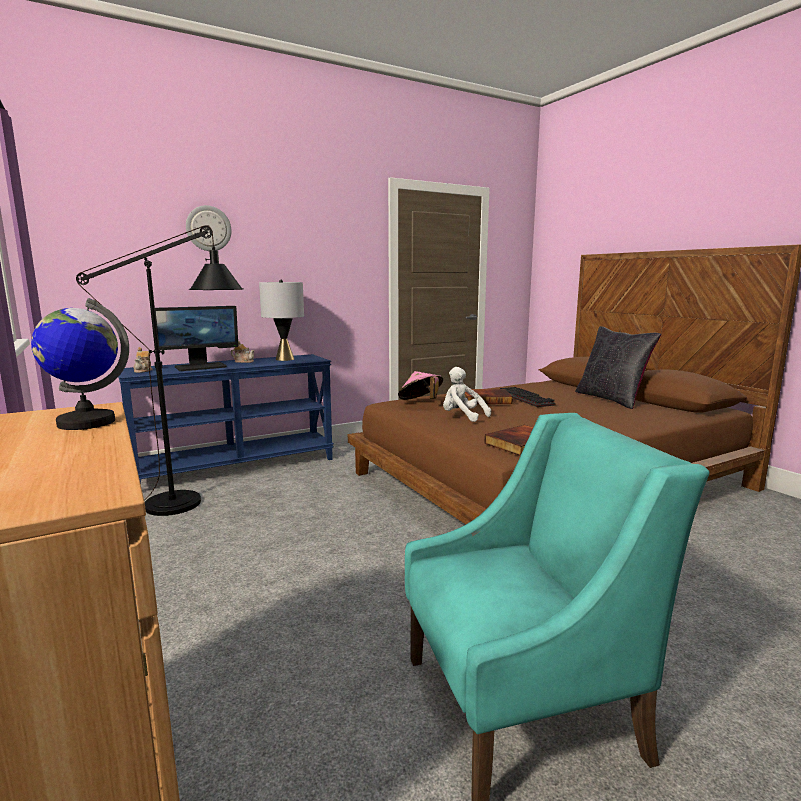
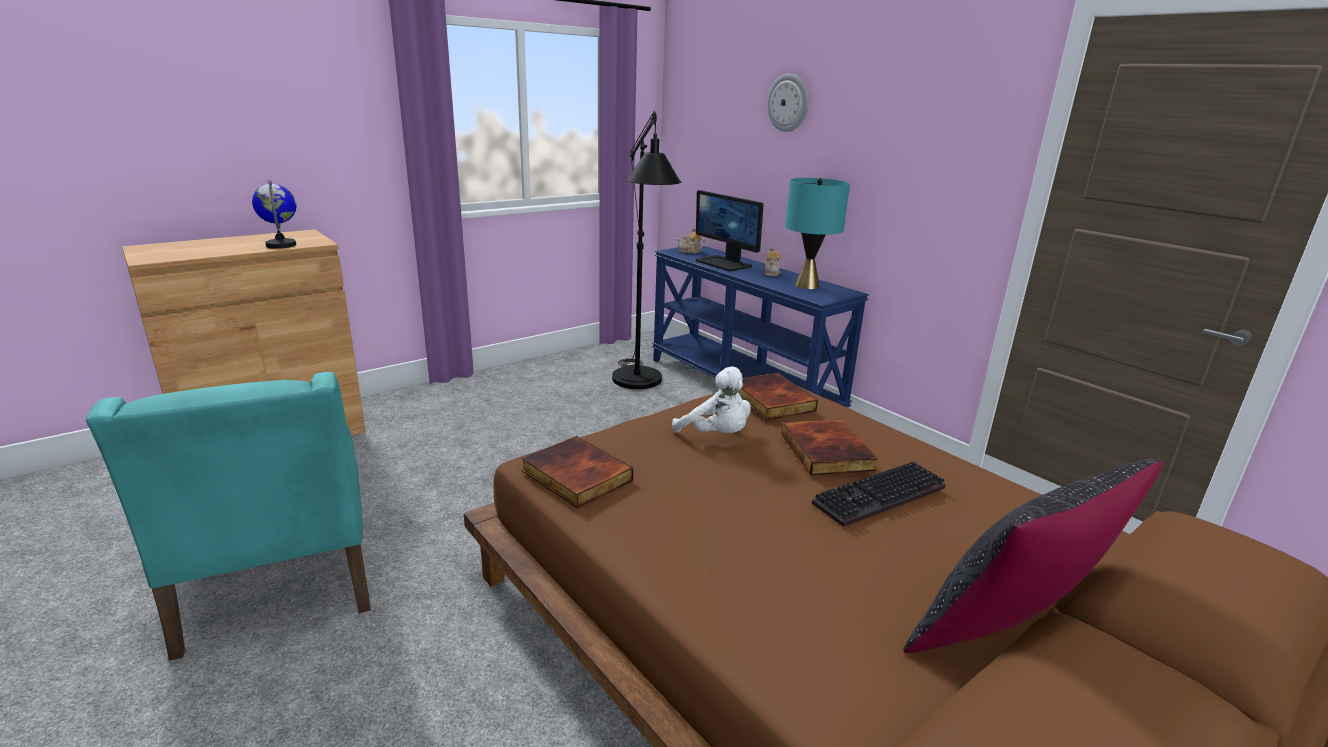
camera: 80 degrees right, 10 degrees up
(285, 359) = (807, 285): grey table lamp -> turquoise table lamp
(420, 402) = (770, 400): pink hat -> book
(462, 416) = (716, 435): white plush toy -> white plush toy turned 105 degrees clockwise

